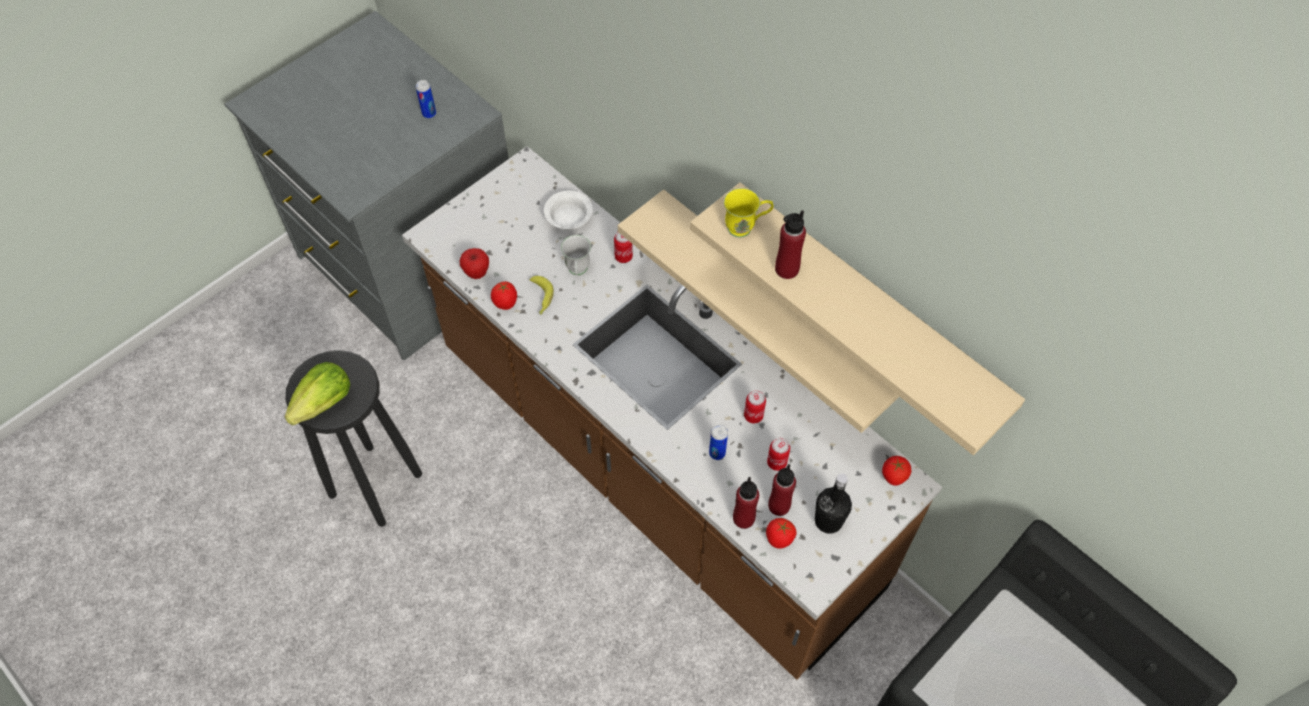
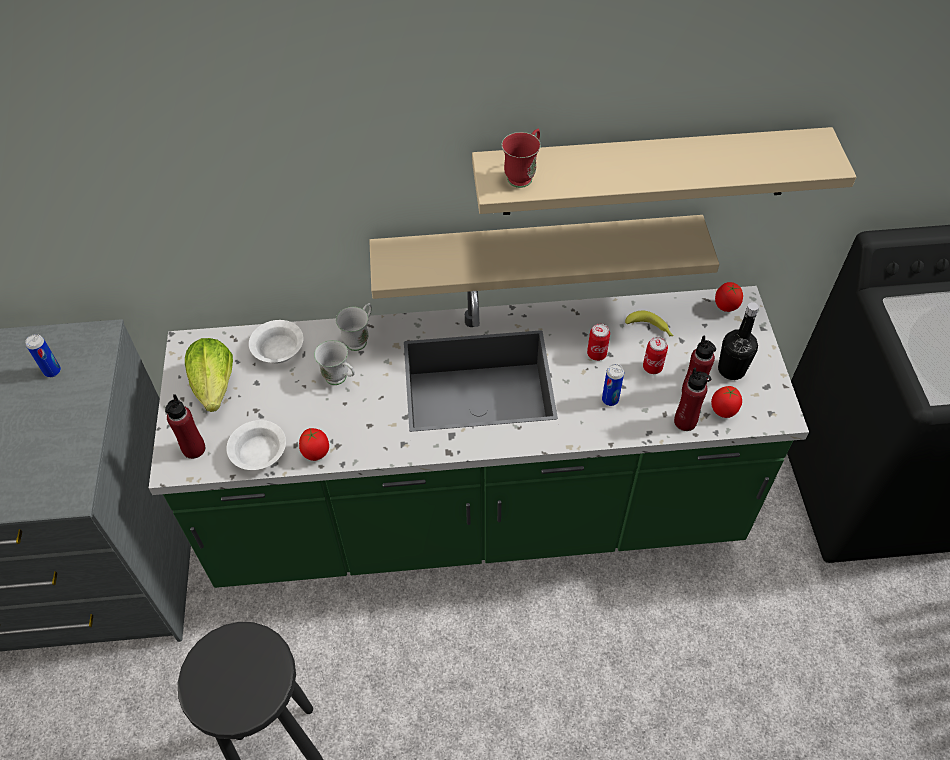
camera: 50 degrees left, 5 degrees down
(324, 403) = (246, 693): lettuce -> lettuce (215, 386)
(476, 273) = (259, 454): apple -> white bowl
(541, 298) = (338, 423): banana -> banana (650, 328)
(623, 257) = (360, 339): can -> white mug
(654, 469) = (477, 516): brown counter -> green counter
(746, 228) = (523, 175): yellow mug -> red mug
(786, 269) = (590, 176): red bottle -> red bottle (194, 449)

